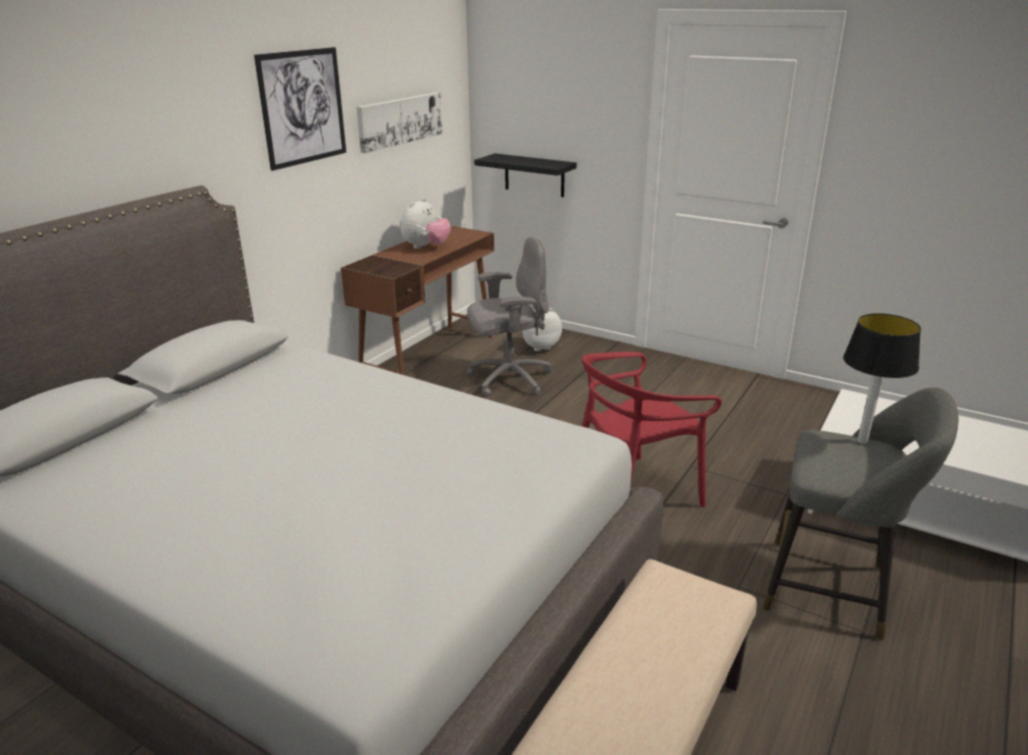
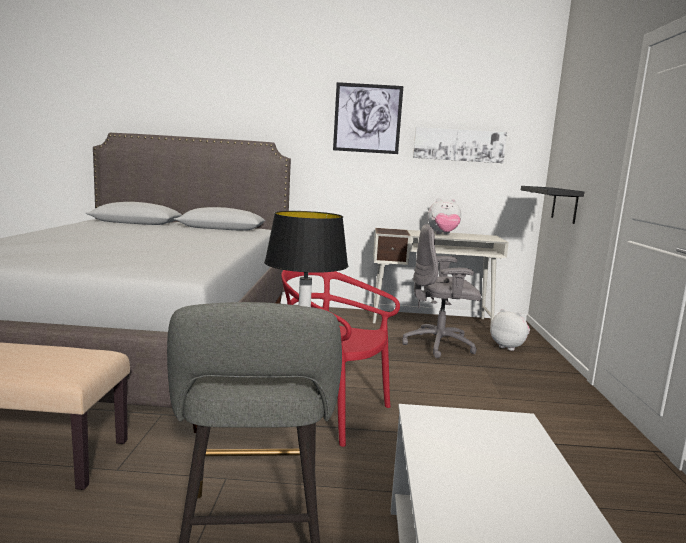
camera: 60 degrees right, 15 degrees down
(429, 357) = (430, 320): brown desk -> white desk
(508, 379) = (440, 345): grey office chair -> grey office chair turned 135 degrees clockwise

